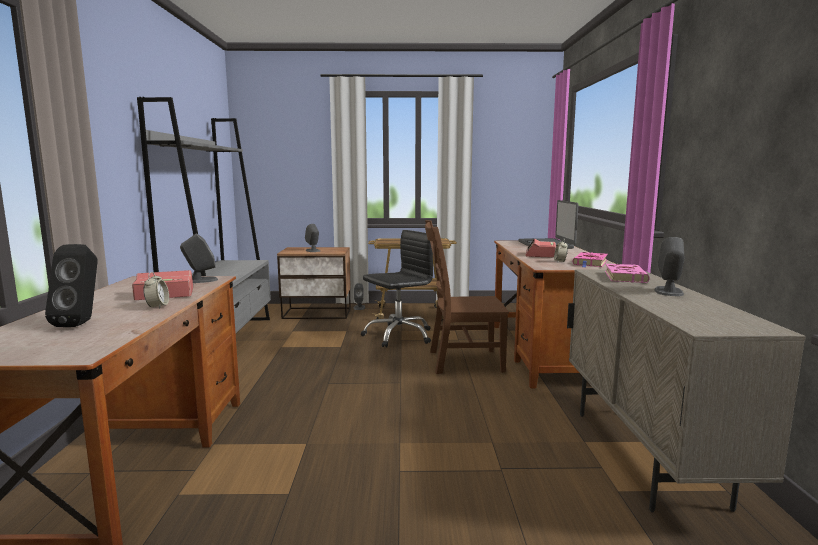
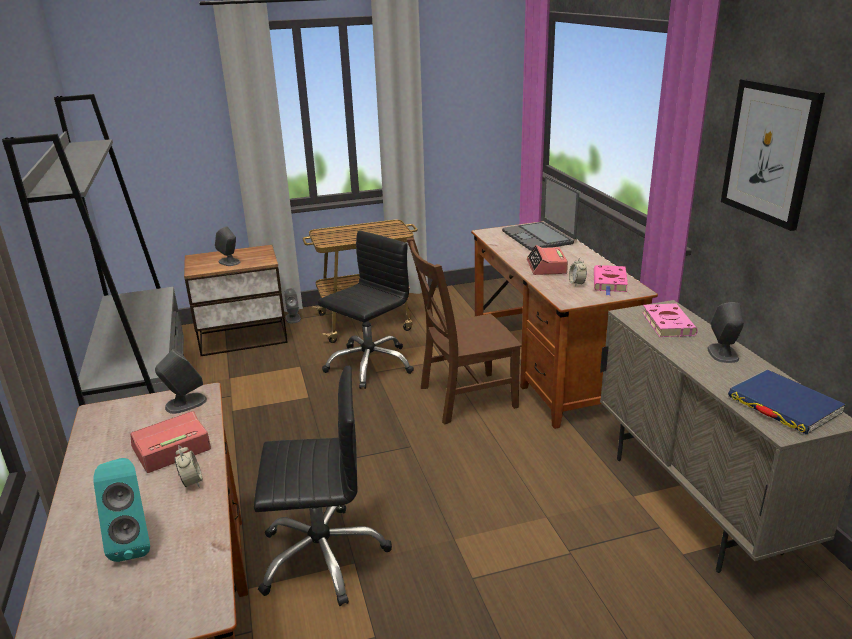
camera: 15 degrees left, 15 degrees up
(81, 323) = (134, 542): black speaker -> turquoise speaker
(284, 434) = (322, 555): none -> black office chair
(714, 317) = (783, 405): none -> blue book
(719, 116) = (770, 152): none -> picture

